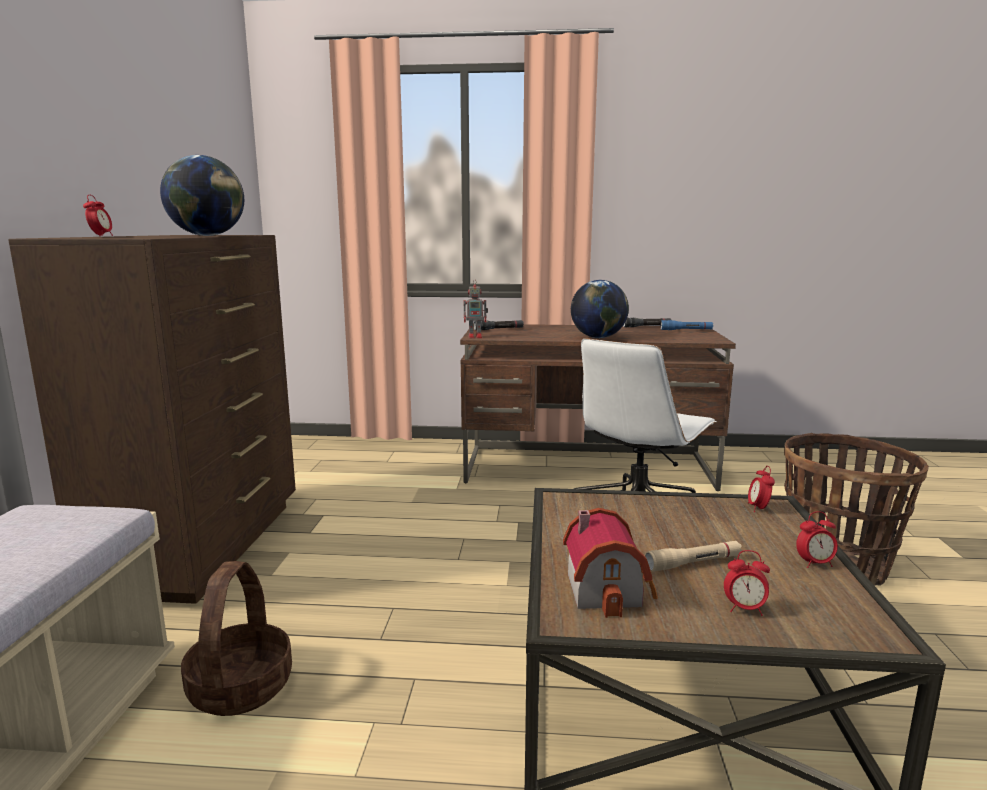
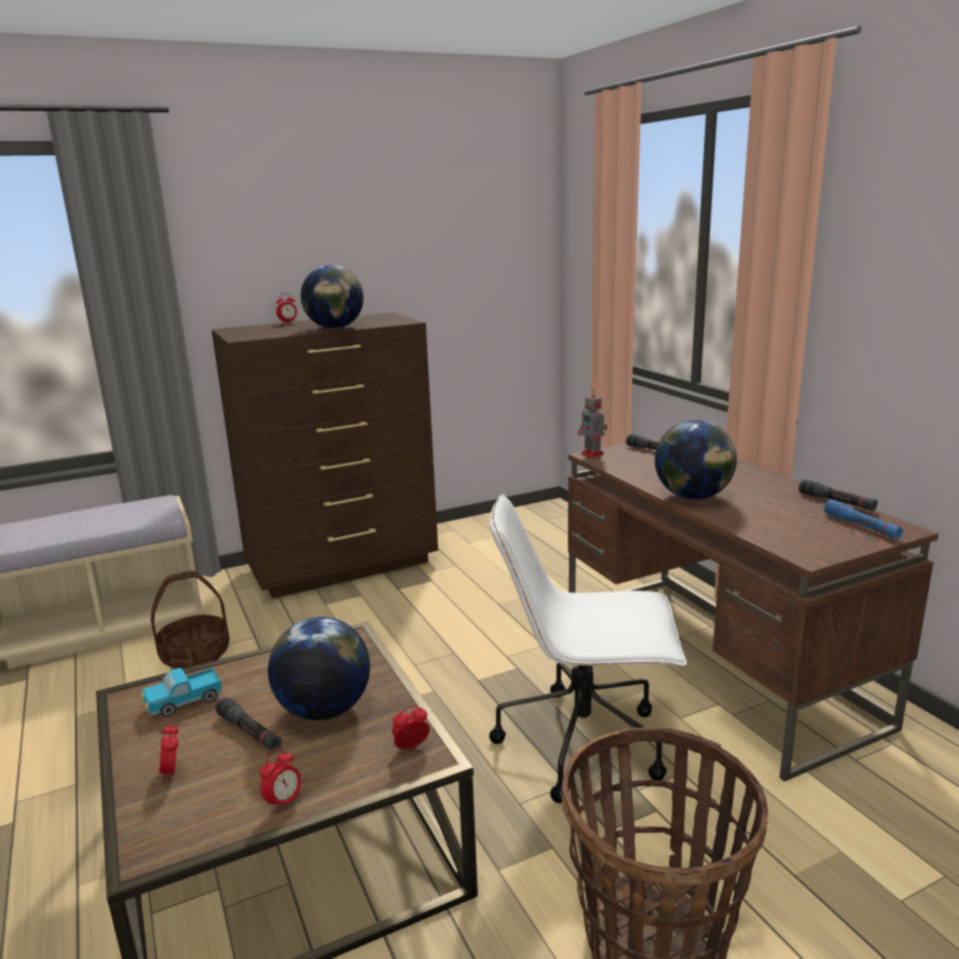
camera: 60 degrees right, 5 degrees up
(608, 589) = (184, 702): toy house -> toy truck
(679, 528) = (324, 710): none -> globe
(693, 563) = (249, 732): beige flashlight -> black flashlight
(814, 564) = (284, 802): alarm clock -> alarm clock turned 105 degrees counterclockwise

